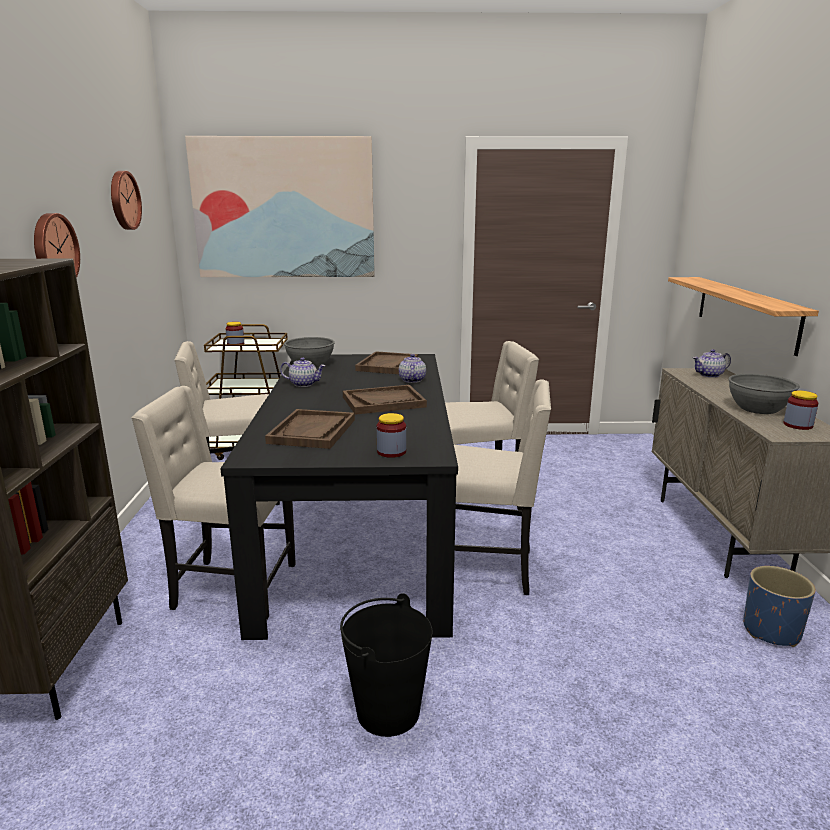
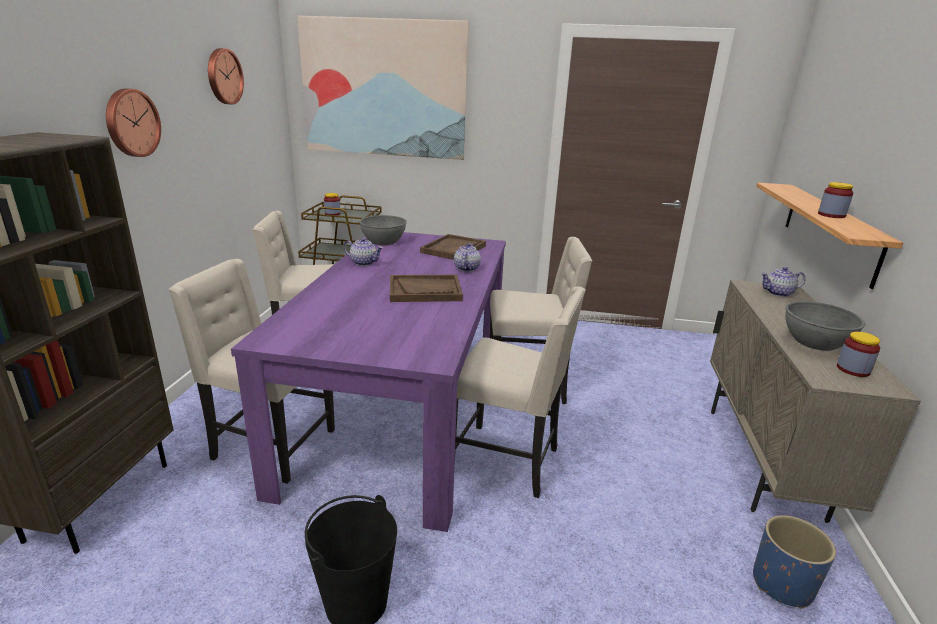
camera: 10 degrees right, 5 degrees up
(312, 431) = (339, 317): brown tray -> none
(360, 532) = (404, 405): black dining table -> purple dining table
(391, 452) = (398, 350): jar -> jar (831, 215)

